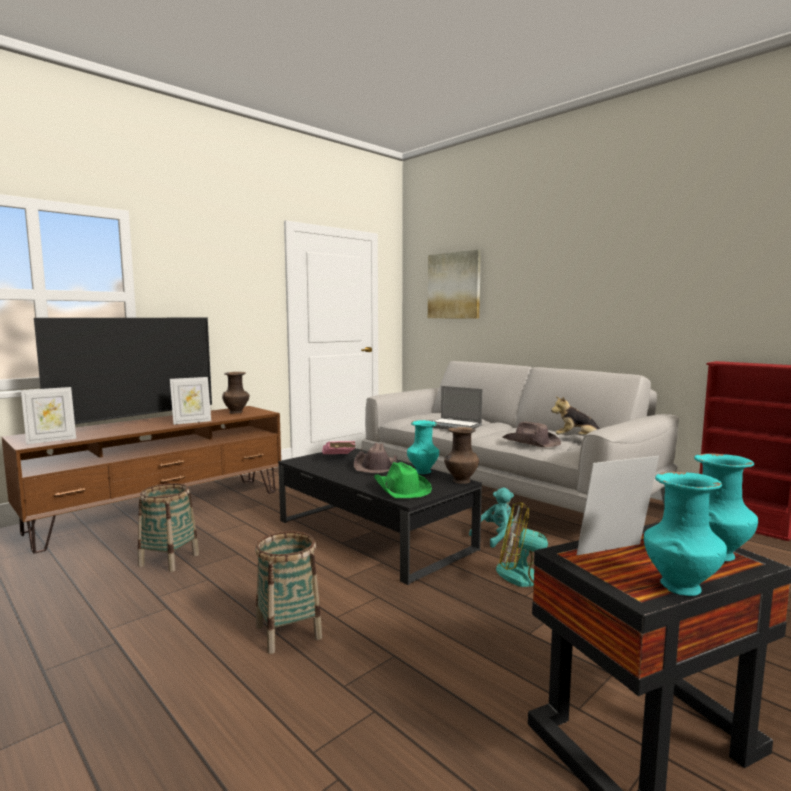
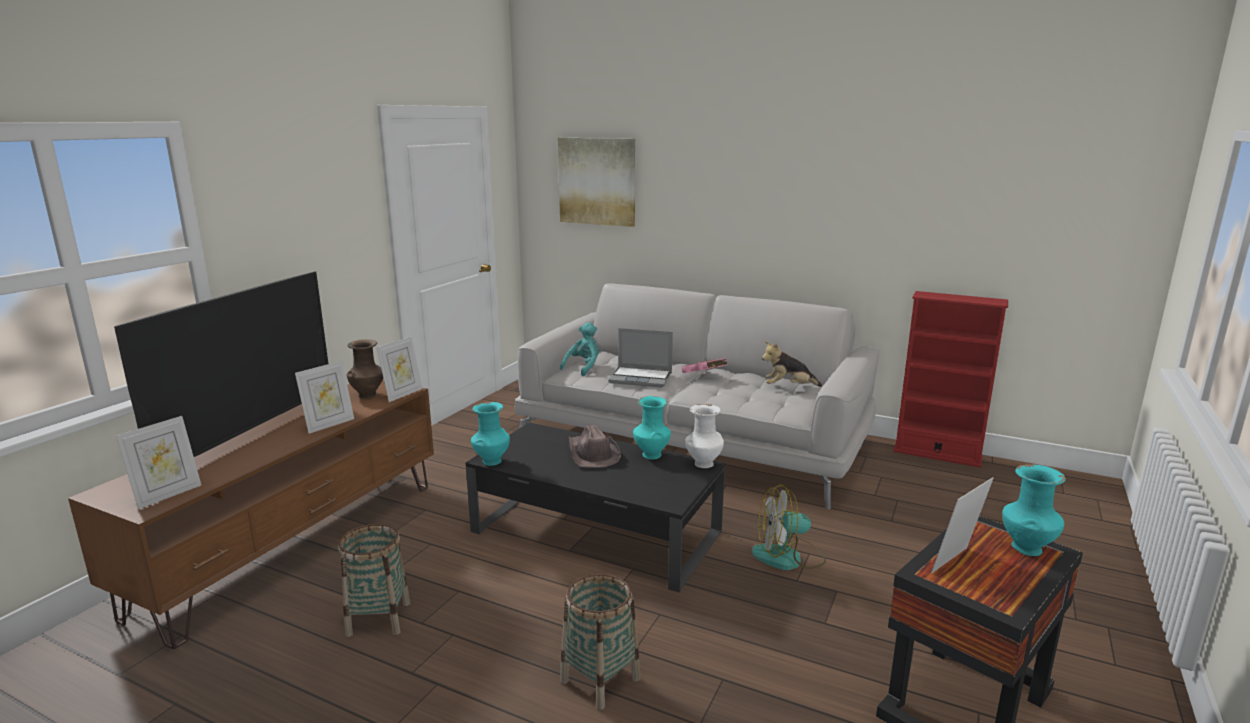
camera: 20 degrees left, 10 degrees up
(259, 414) = (402, 394): none -> picture frame
(338, 459) = (537, 447): pink book -> pink book (704, 377)
(401, 489) = (651, 487): green hat -> none
(460, 481) = (703, 464): brown vase -> white vase
(495, 536) = (726, 510): turquoise plush toy -> turquoise plush toy (583, 368)
(531, 442) = (746, 398): brown hat -> none
(680, 588) = (1027, 594): turquoise vase -> turquoise vase (491, 462)

